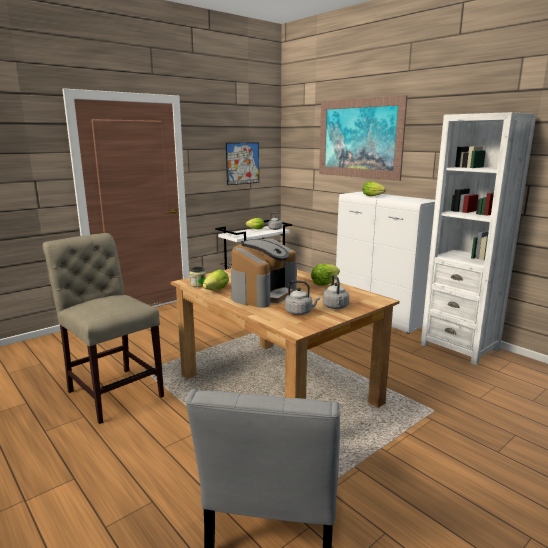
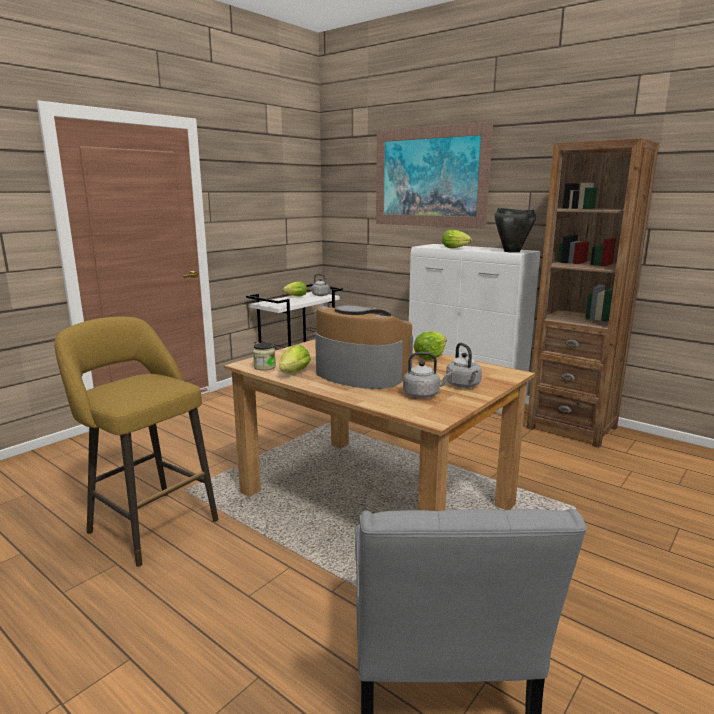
camera: 10 degrees left, 0 degrees up
(113, 391) = (149, 523): beige chair -> yellow stool
(242, 163) = (276, 211): picture -> none
(263, 294) = (360, 374): coffee machine -> coffee machine turned 75 degrees counterclockwise
(415, 200) = (511, 251): none -> black cooking pot
(459, 347) = (571, 427): white bookcase -> brown bookcase

